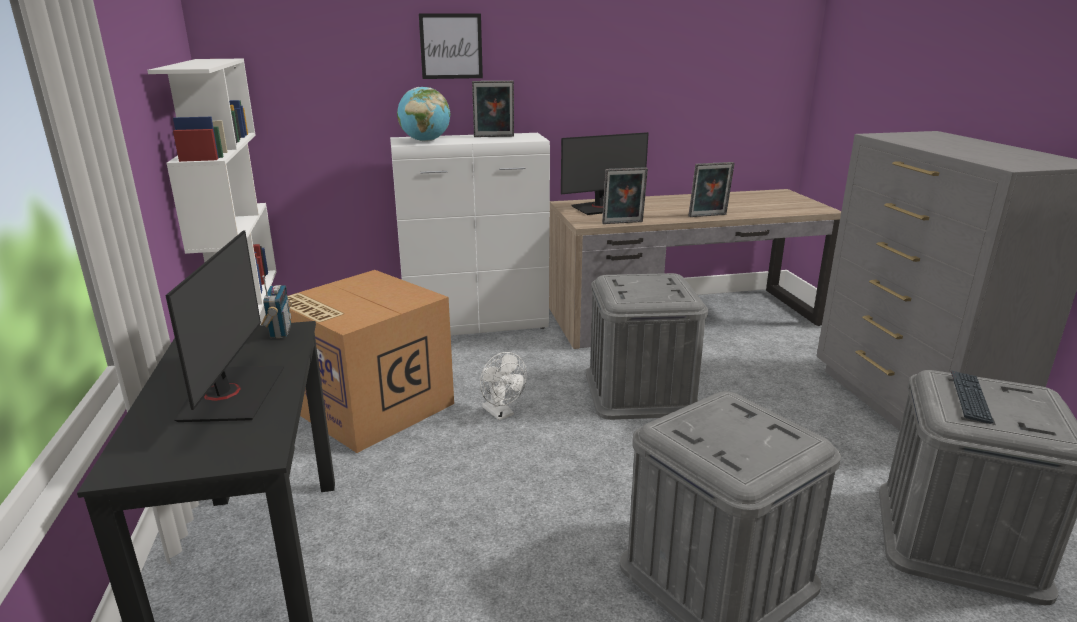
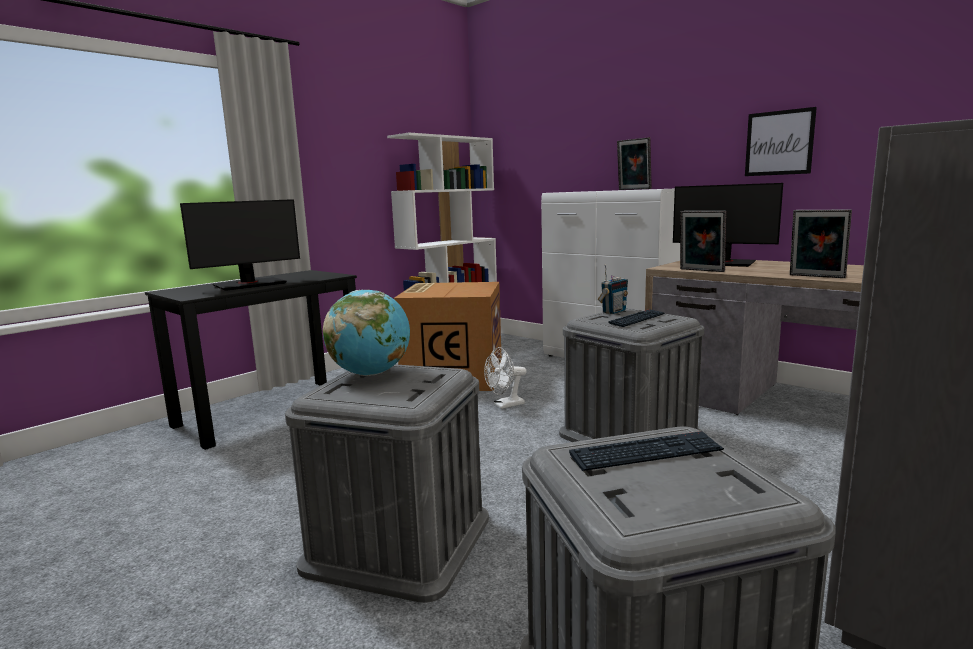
camera: 55 degrees right, 10 degrees down
(280, 332) = (332, 275): radio -> radio (613, 311)
(425, 141) = (575, 191): globe -> globe (370, 373)
(451, 46) = (619, 115): picture -> picture (779, 143)
(501, 413) = (505, 405): white fan -> white fan turned 45 degrees clockwise
(654, 287) = (637, 319): none -> keyboard

